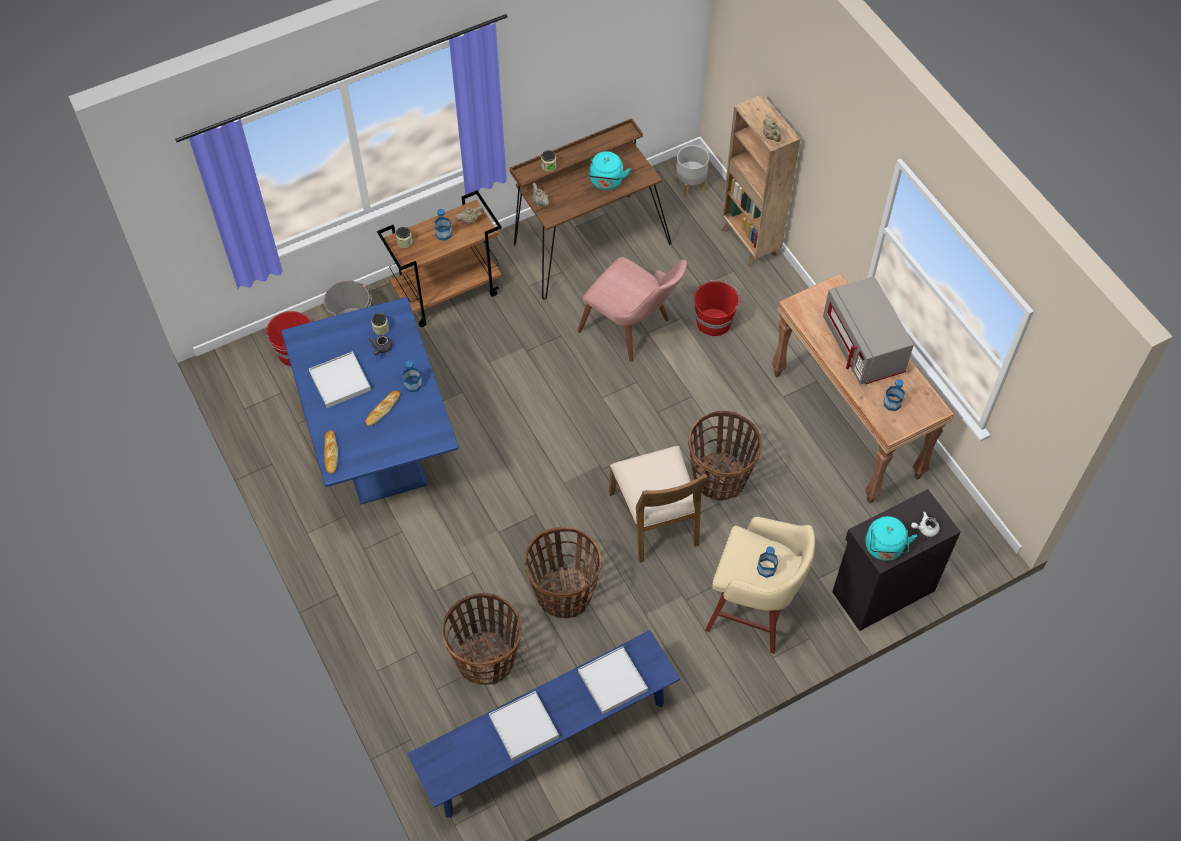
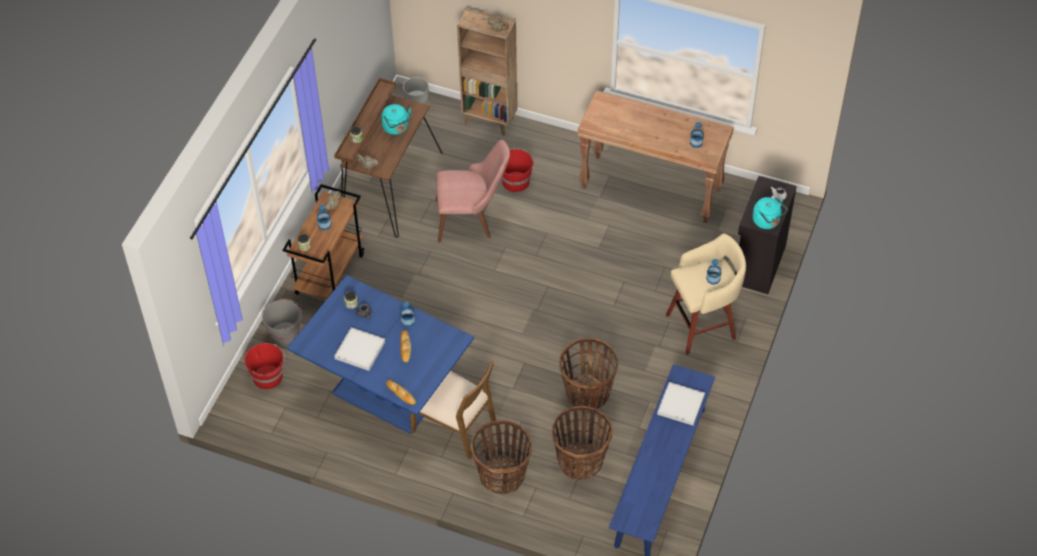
camera: 40 degrees left, 5 degrees down
(524, 726) = (658, 464): white tray -> none
(655, 518) = (597, 315): brown chair -> brown chair (455, 426)
(720, 478) = (610, 267): basket -> basket (502, 476)
(863, 347) = (650, 122): grey microwave -> none

